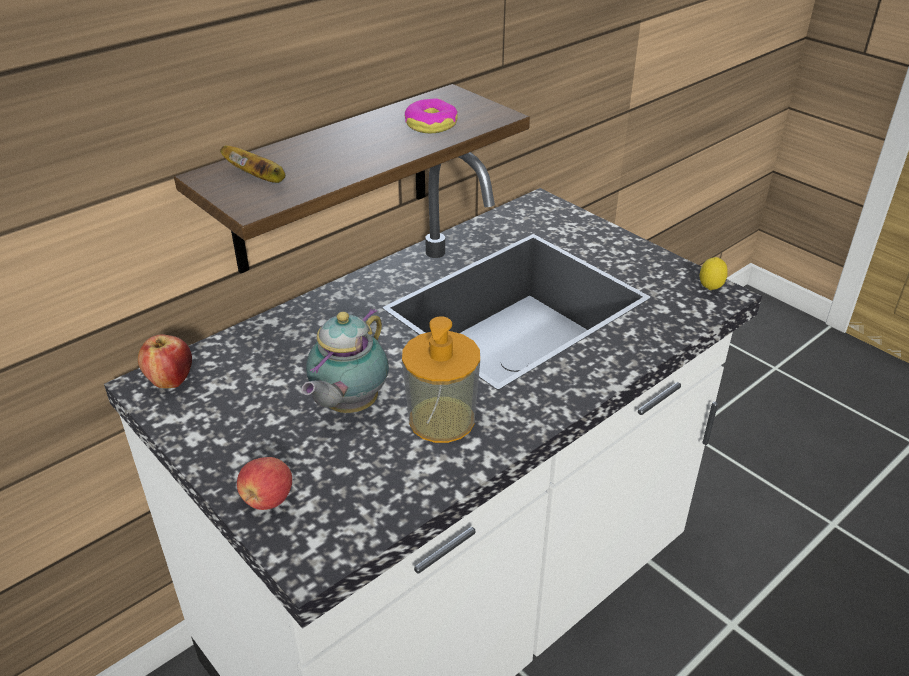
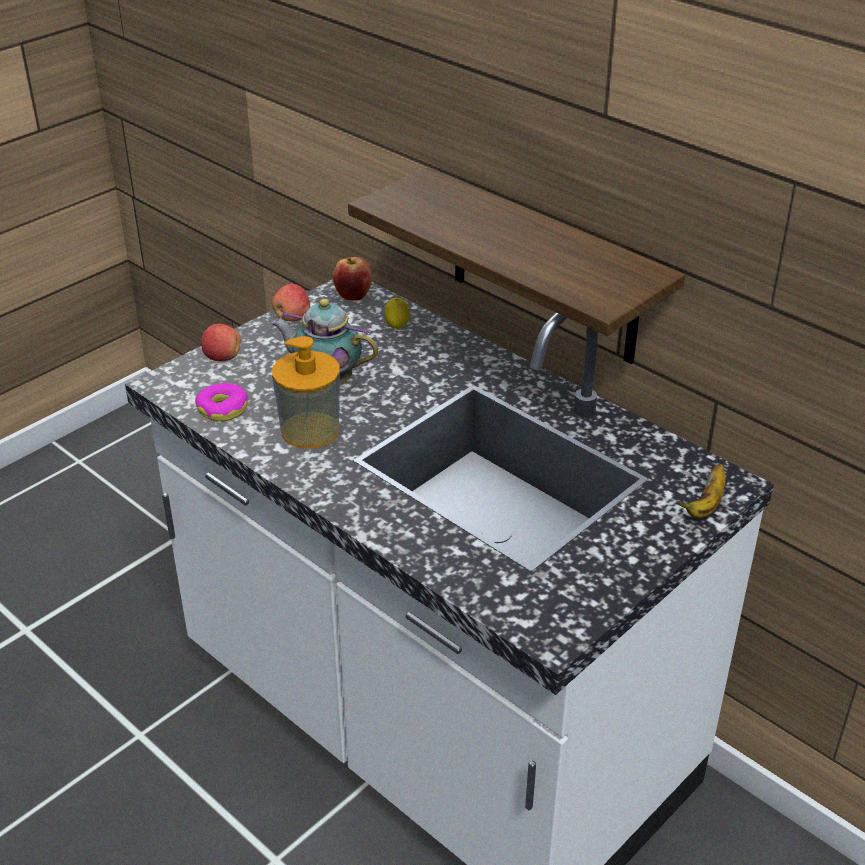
camera: 85 degrees right, 0 degrees up
(196, 433) = (292, 318): none -> apple
(259, 179) = (427, 198): banana -> banana (705, 505)
(431, 125) = (563, 266): donut -> donut (223, 409)
(710, 289) = (559, 624): lemon -> lemon (397, 329)

